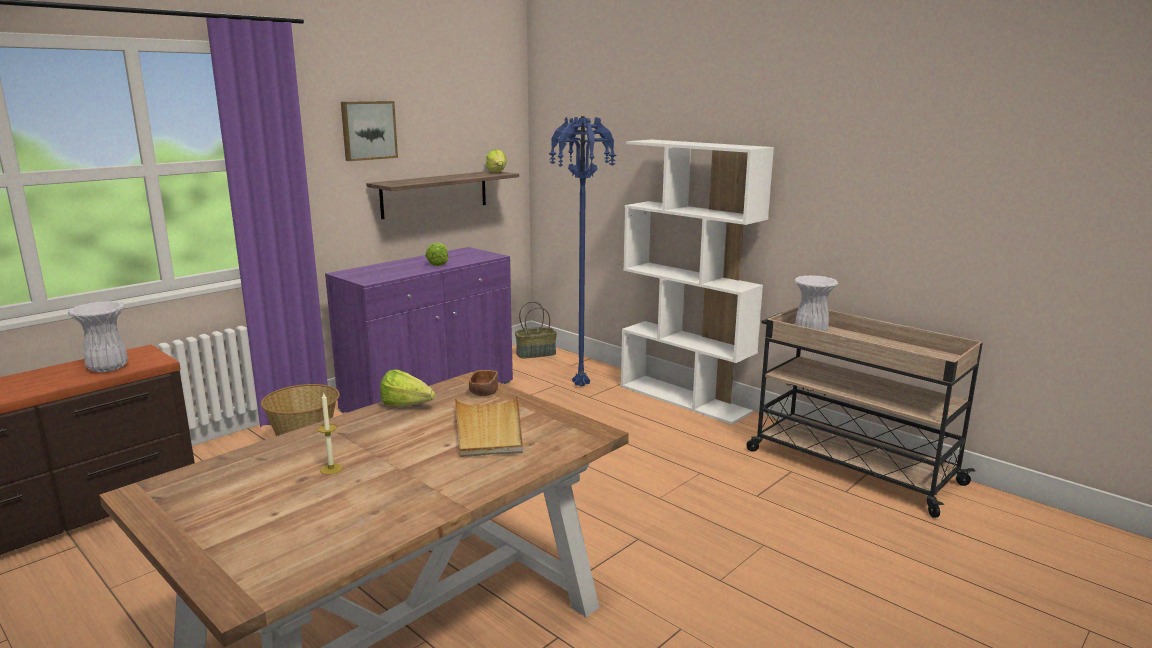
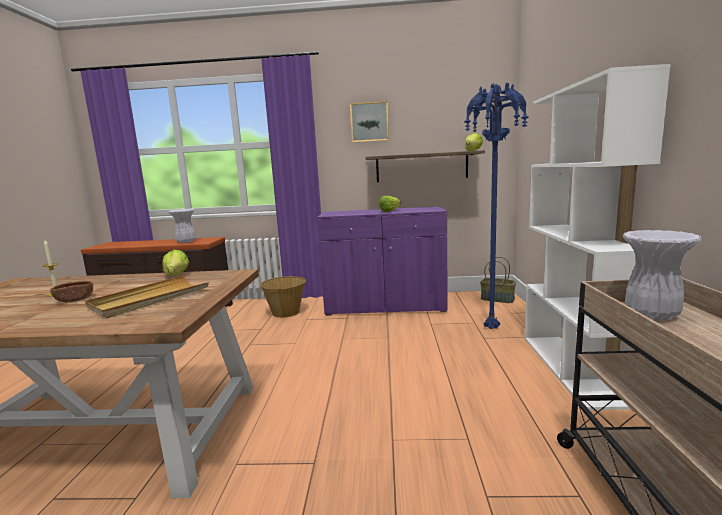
camera: 50 degrees right, 5 degrees down
(484, 392) = (221, 280): brown bowl -> brown bowl (75, 300)

